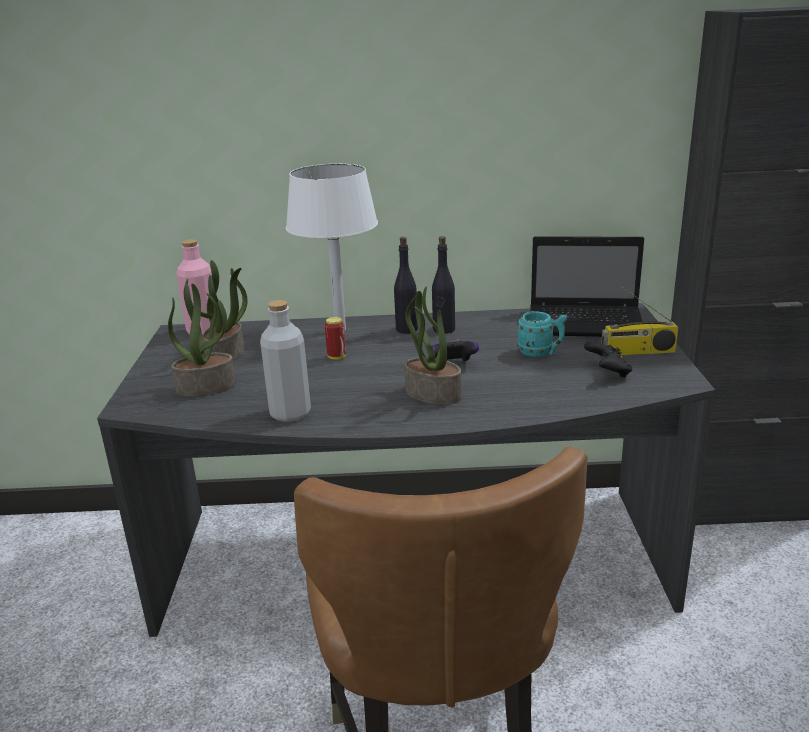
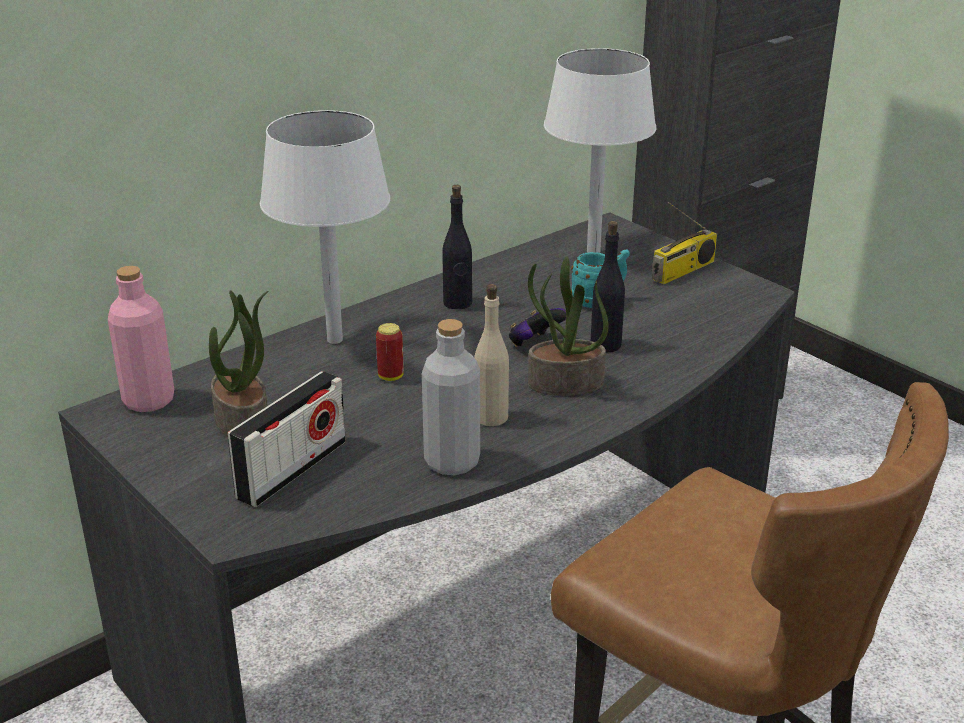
camera: 40 degrees left, 5 degrees up
(207, 387) = (292, 469): potted plant -> radio
(354, 397) = (491, 417): none -> beige bottle
(407, 329) = (415, 315): black bottle -> black bottle (606, 345)
(588, 323) = (593, 251): laptop -> white table lamp
(608, 372) = (689, 302): black game controller -> none

